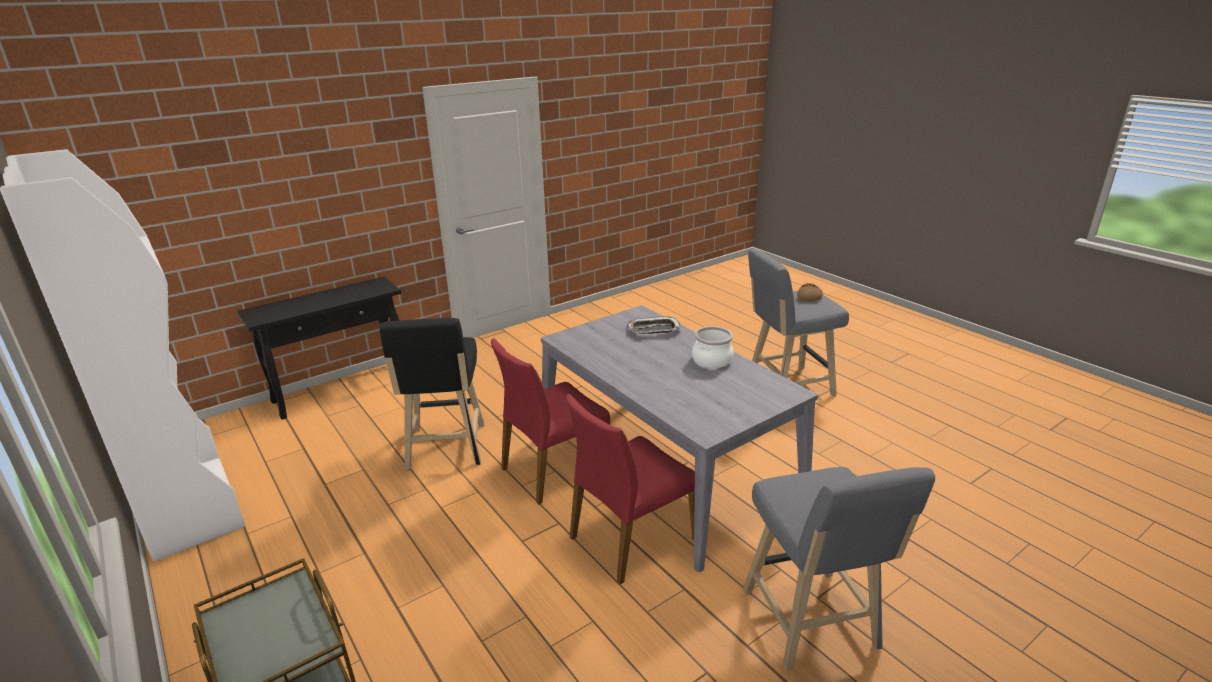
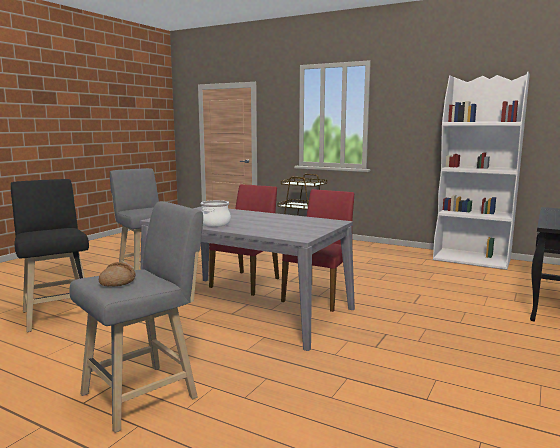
camera: 155 degrees right, 15 degrees down
(445, 449) = (402, 292): black stool -> black stool (57, 314)
(653, 330) = (274, 231): tray -> none

